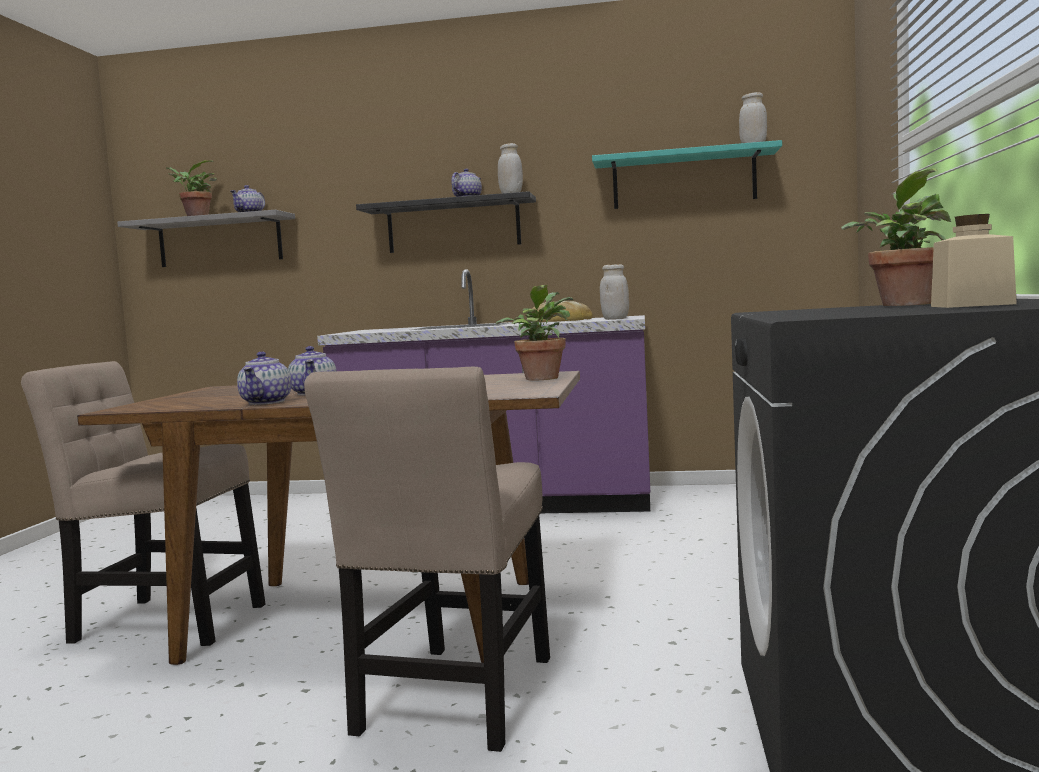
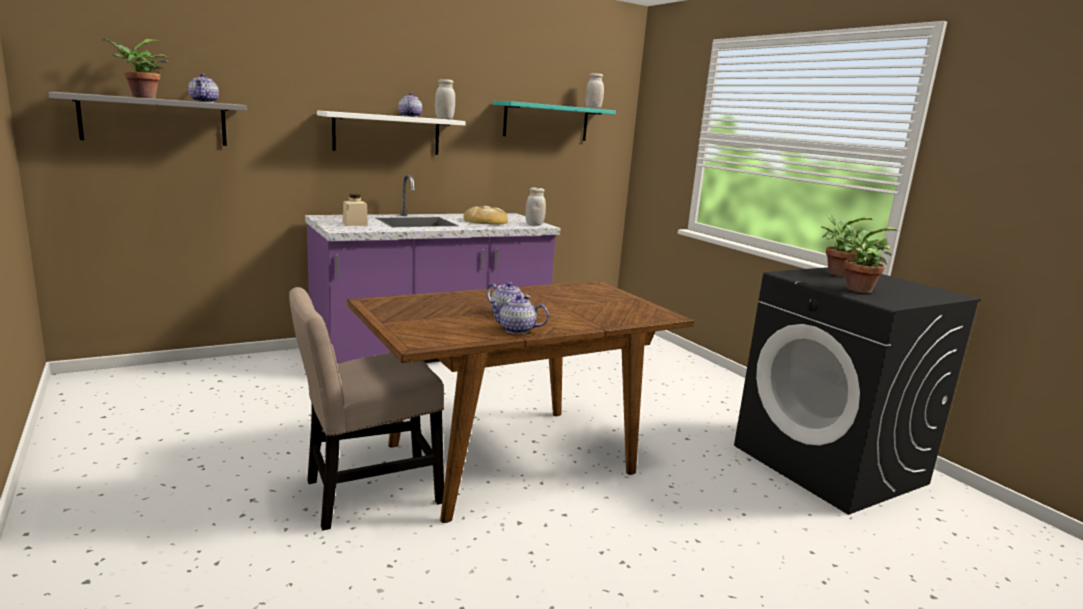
camera: 40 degrees left, 10 degrees up
(266, 402) = (516, 330): teapot -> teapot turned 135 degrees clockwise
(453, 225) = (387, 134): black shelf -> white shelf
(455, 700) = (650, 498): beige chair -> none
(541, 378) = (611, 293): potted plant -> potted plant (855, 289)
(972, 305) = (894, 286): beige jar -> beige jar (355, 224)

